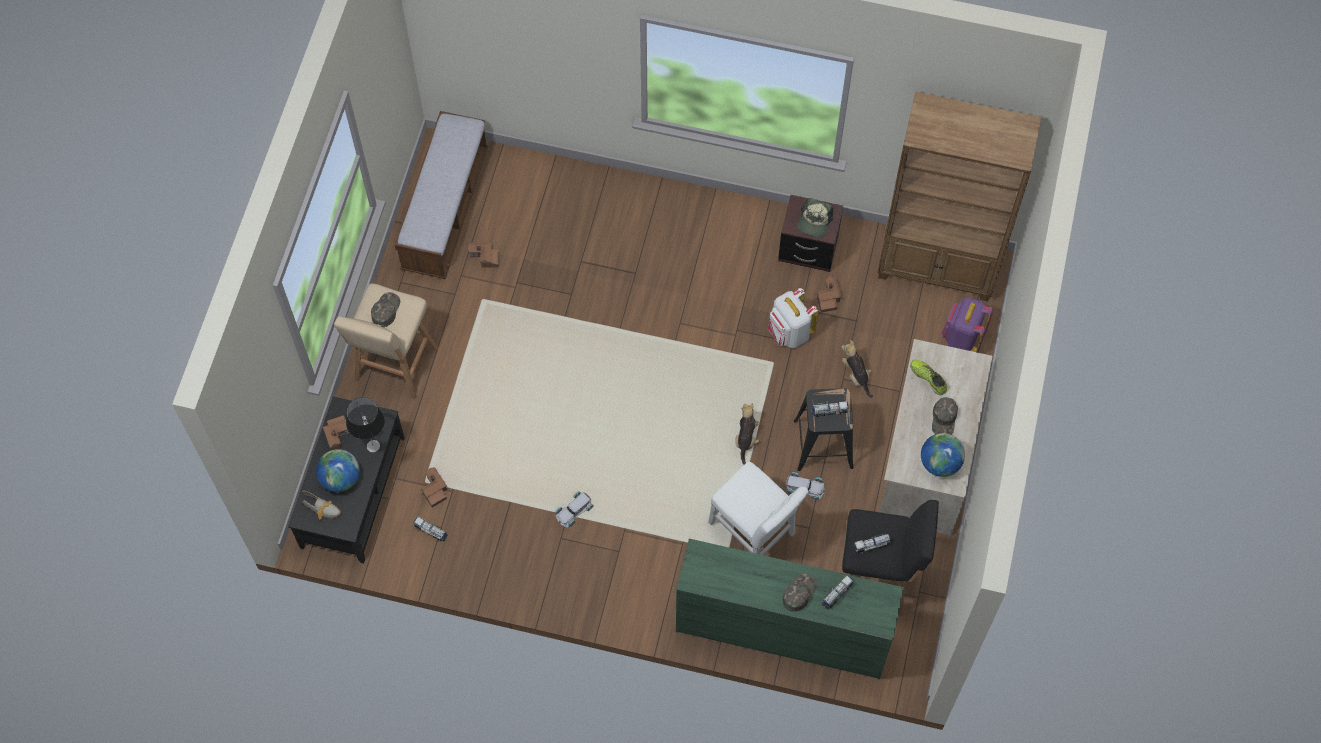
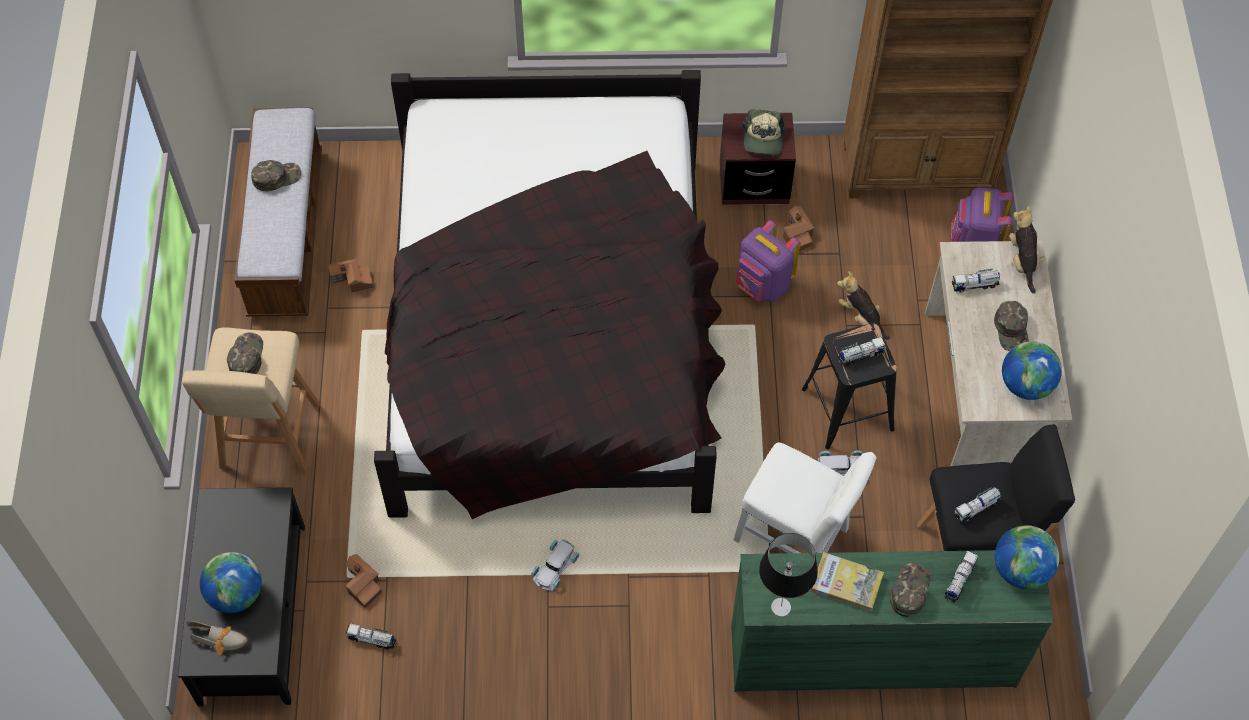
camera: 15 degrees left, 5 degrees down
(337, 434) = (217, 536): toy house -> none
(373, 446) = (270, 540): table lamp -> table lamp (781, 606)
(443, 171) = (276, 177): none -> green cap
(621, 333) = (552, 332): none -> black bed
(746, 438) = (749, 425): plush toy -> plush toy (1022, 261)
(756, 577) = (846, 583): none -> book
(789, 333) = (762, 286): white backpack -> purple backpack
(882, 597) = (1020, 569): none -> globe
(928, 378) = (974, 285): shoe -> toy truck

